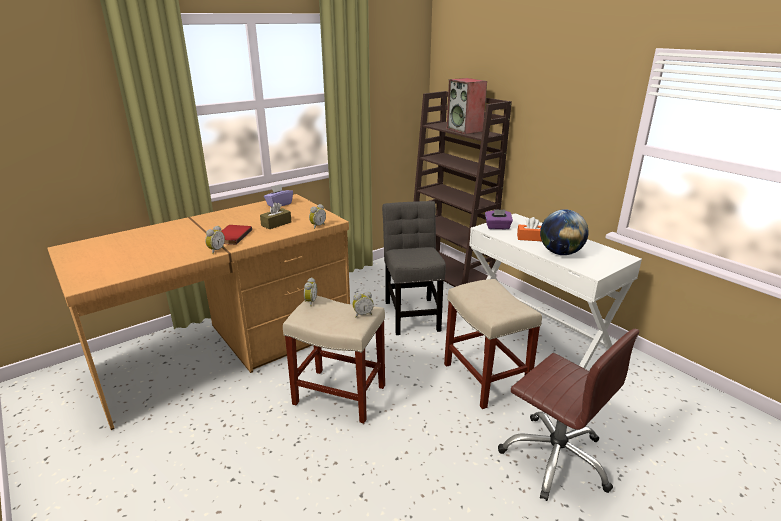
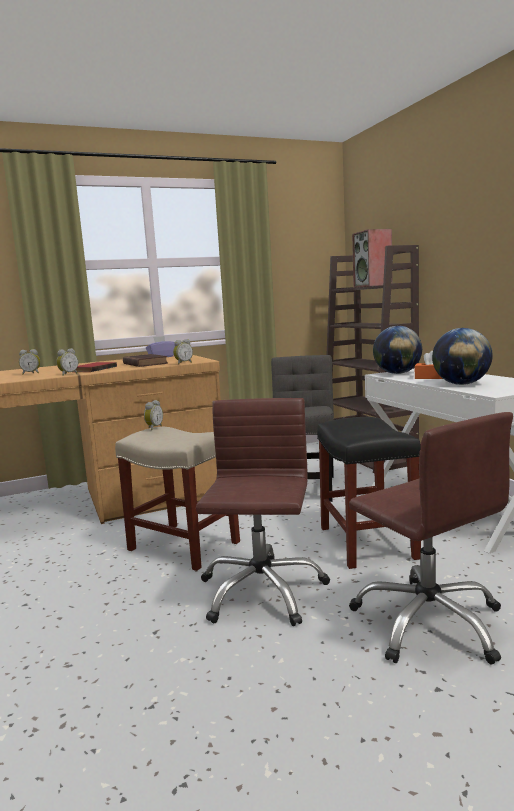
camera: 15 degrees right, 15 degrees down
(276, 224) = (144, 363): brown tissue box -> brown book
(363, 314) = (201, 434): alarm clock -> alarm clock (31, 373)
(425, 441) = (261, 591): none -> brown office chair
(484, 377) = (366, 542): beige stool -> black stool
(497, 227) = (397, 373): purple tissue box -> globe

